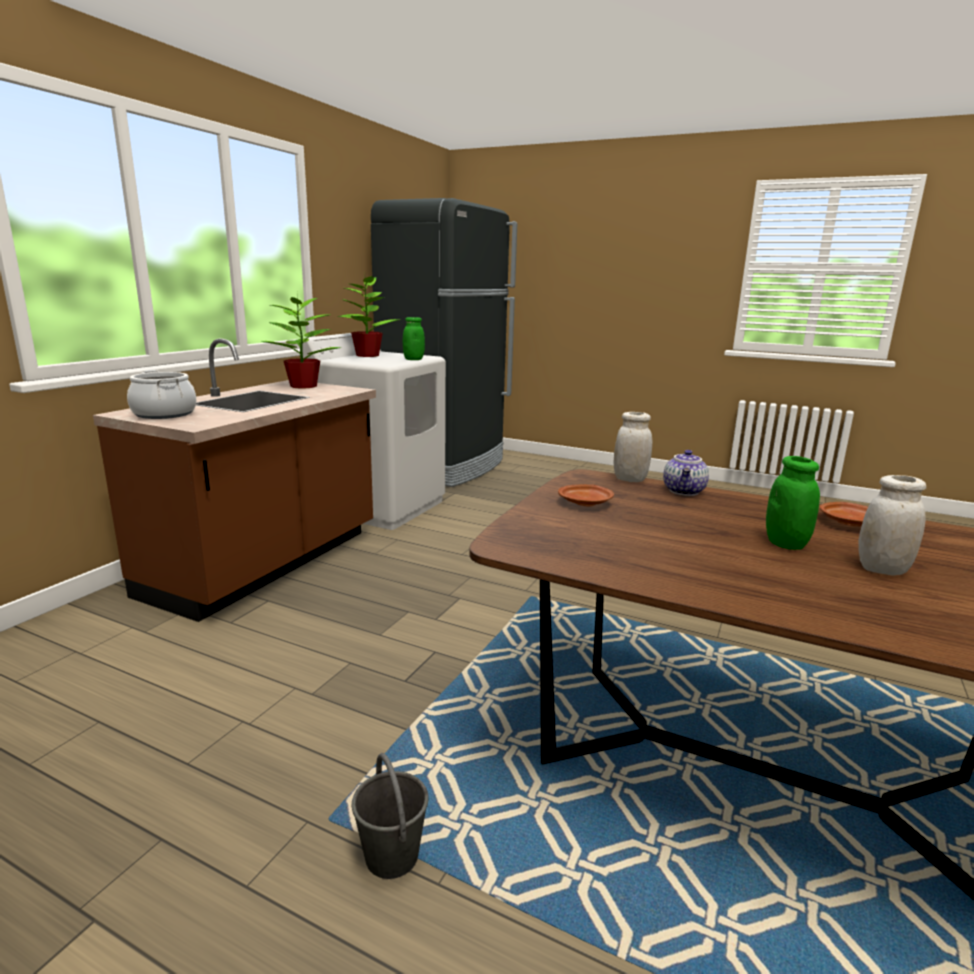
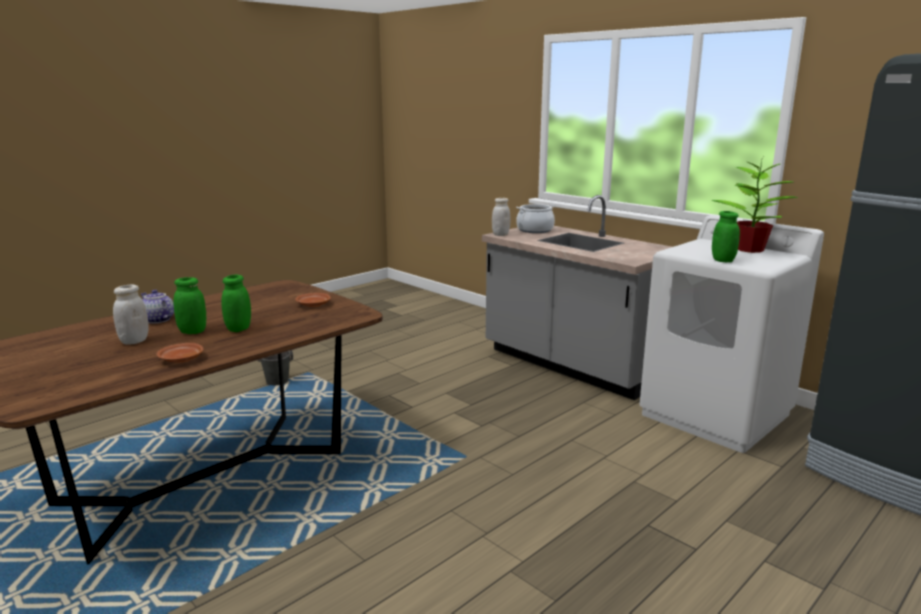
camera: 110 degrees right, 0 degrees up
(266, 563) = (573, 365): brown counter -> grey counter
(304, 386) = (648, 251): potted plant -> none
(630, 479) = (341, 324): white jar -> white jar (500, 235)
(685, 491) = (297, 332): teapot -> teapot (157, 320)
(728, 520) = (239, 329): none -> green jar

